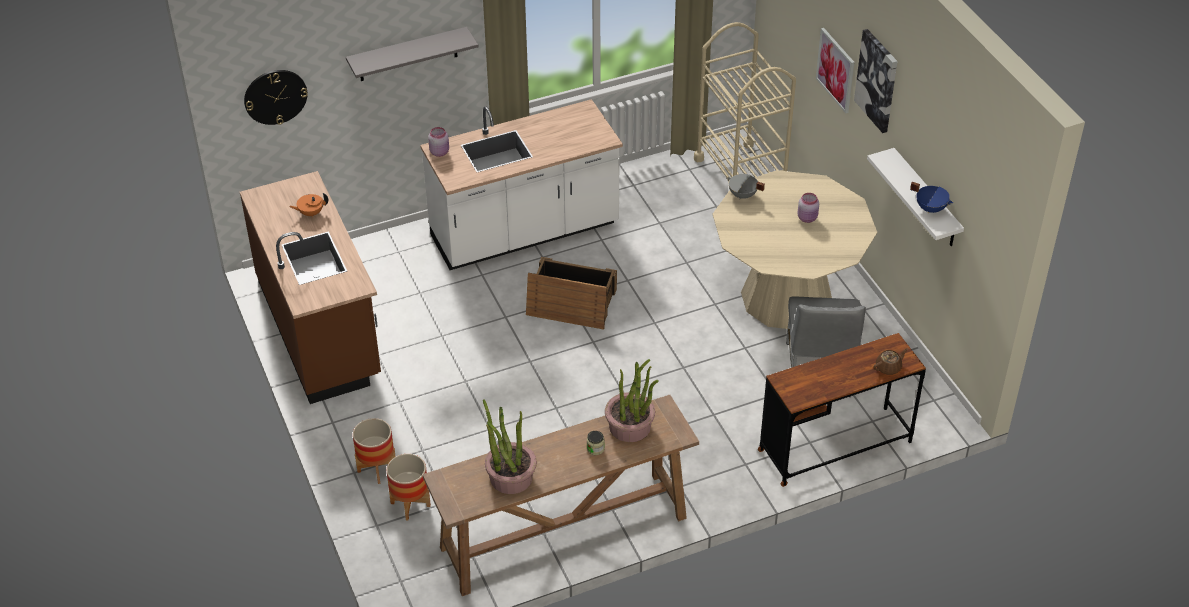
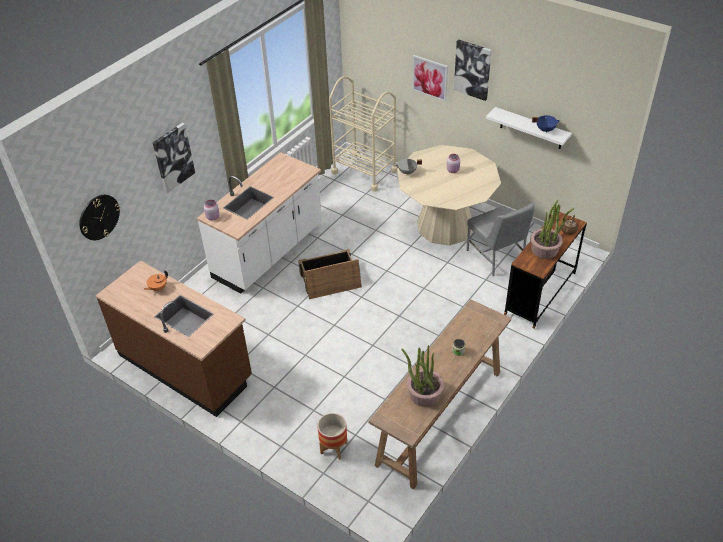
camera: 30 degrees left, 0 degrees up
(376, 468) = (293, 436): planter -> none
(408, 55) = (173, 157): grey shelf -> picture
(630, 426) = (466, 328): potted plant -> potted plant (545, 249)

